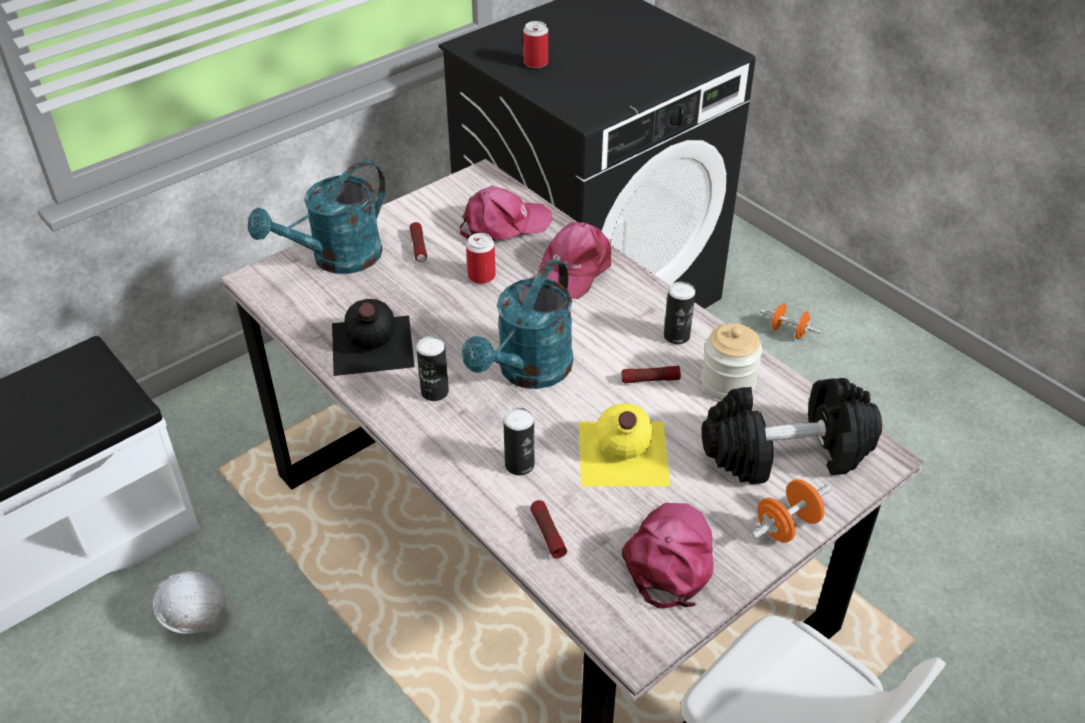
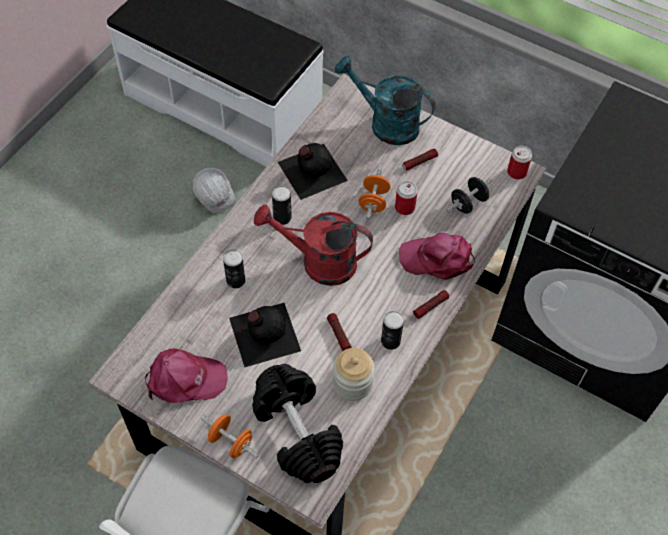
camera: 70 degrees right, 15 degrees up
(503, 225) = (468, 203): pink cap -> black dumbbell
(528, 372) = (318, 262): turquoise watering can -> red watering can
(535, 63) = (622, 149): can -> can (516, 172)
(547, 533) = (186, 310): flashlight -> flashlight (430, 306)
(621, 454) = (263, 333): yellow bottle -> black bottle
(788, 332) = (631, 485): orange dumbbell -> orange dumbbell (373, 201)

